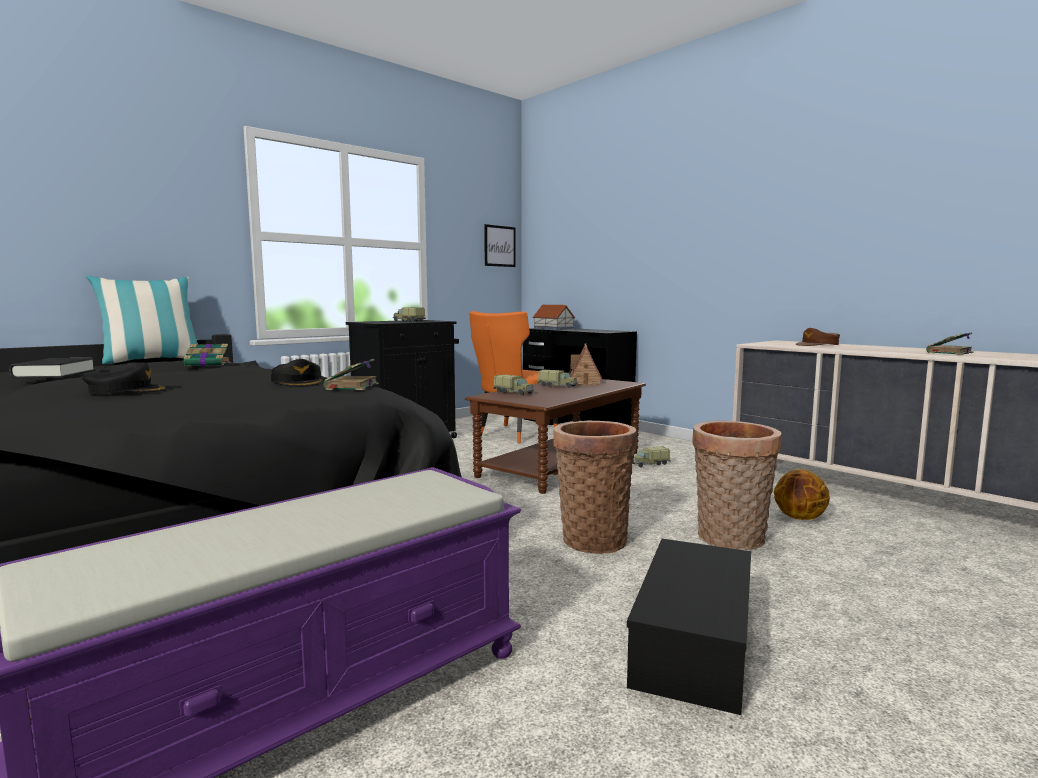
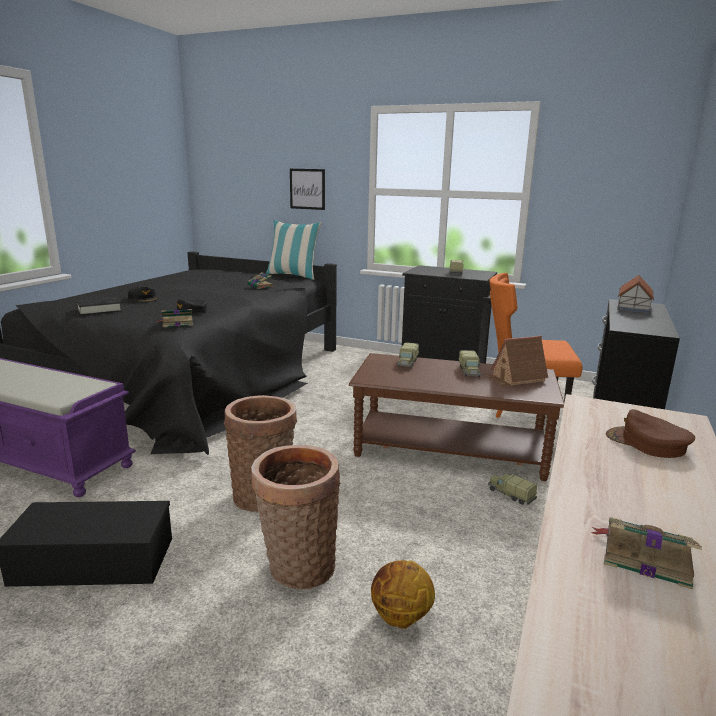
camera: 65 degrees right, 10 degrees up
(55, 374) = (198, 279): black book -> black book (99, 310)
(499, 246) = (642, 193): picture -> picture (307, 189)

